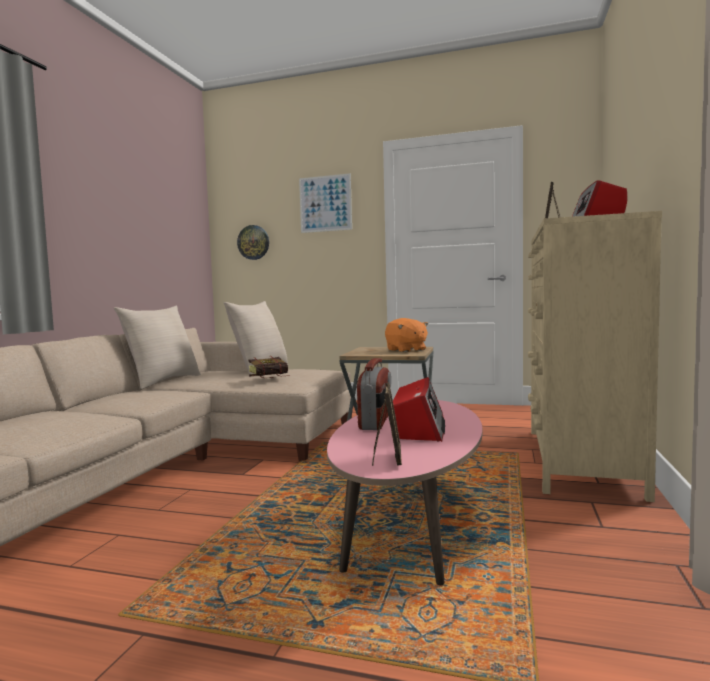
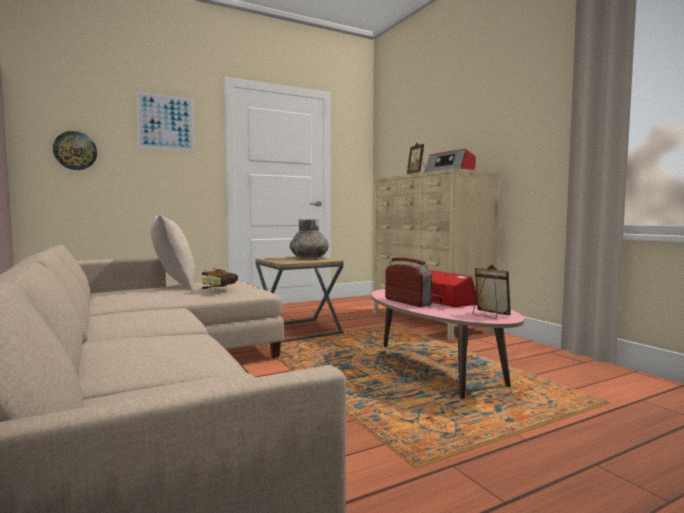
camera: 45 degrees left, 0 degrees up
(162, 381) = (96, 304): beige pillow -> none
(406, 350) = (309, 258): orange plush toy -> grey vase

